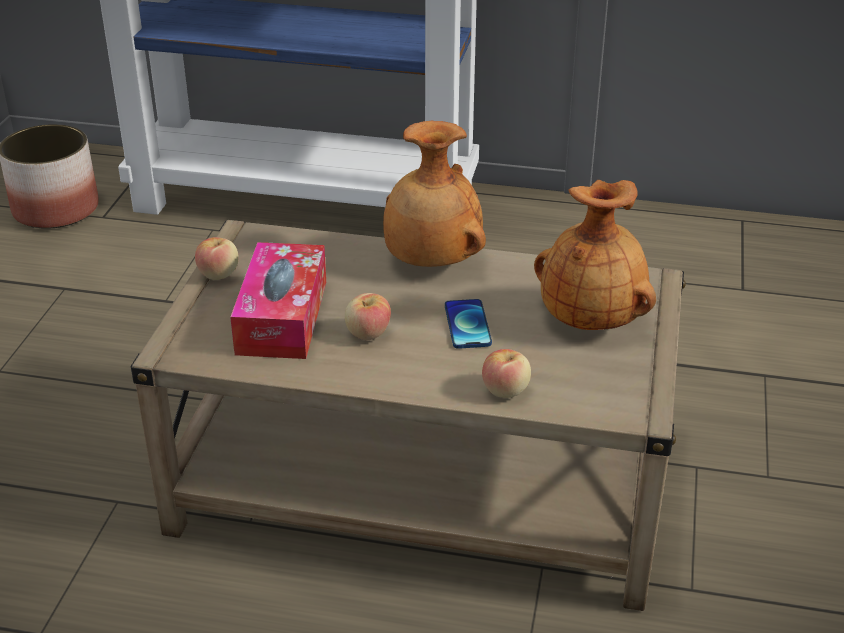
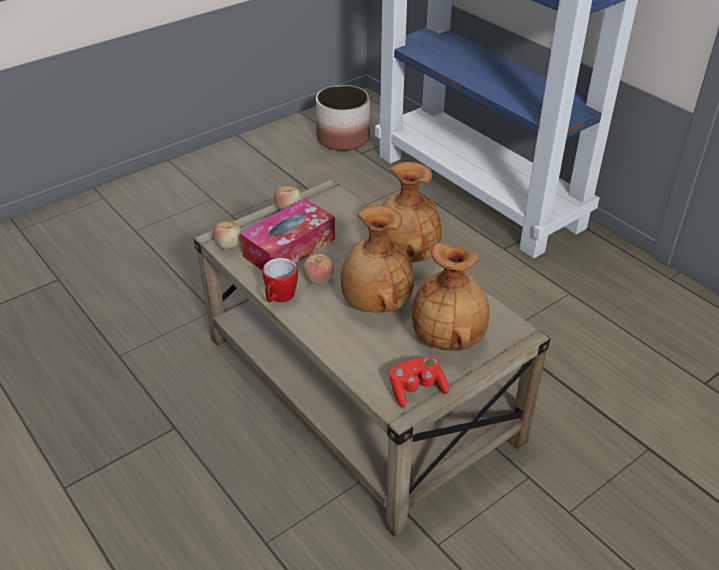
camera: 40 degrees right, 5 degrees up
(348, 376) = (279, 298): none -> mug
(467, 325) = (375, 303): phone -> brown vase
(505, 390) = (346, 351): apple -> apple (229, 245)
(630, 385) = (416, 389): none -> red game controller

